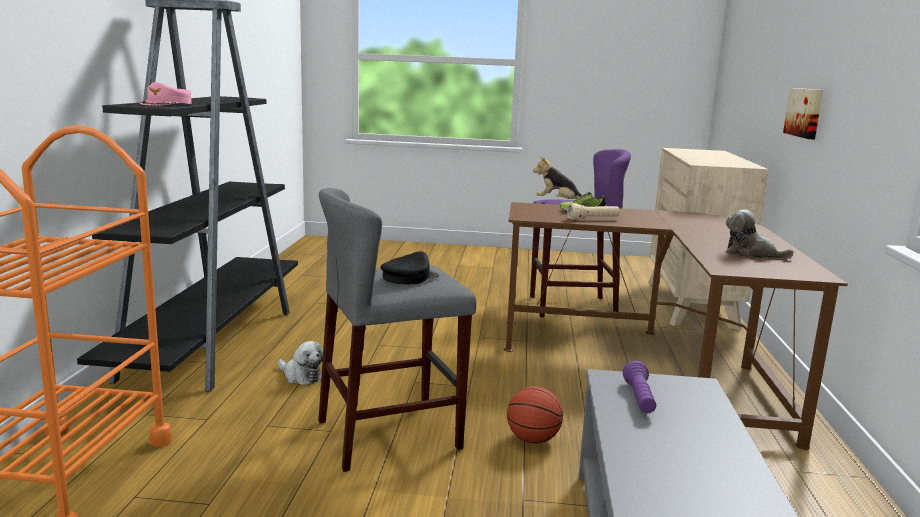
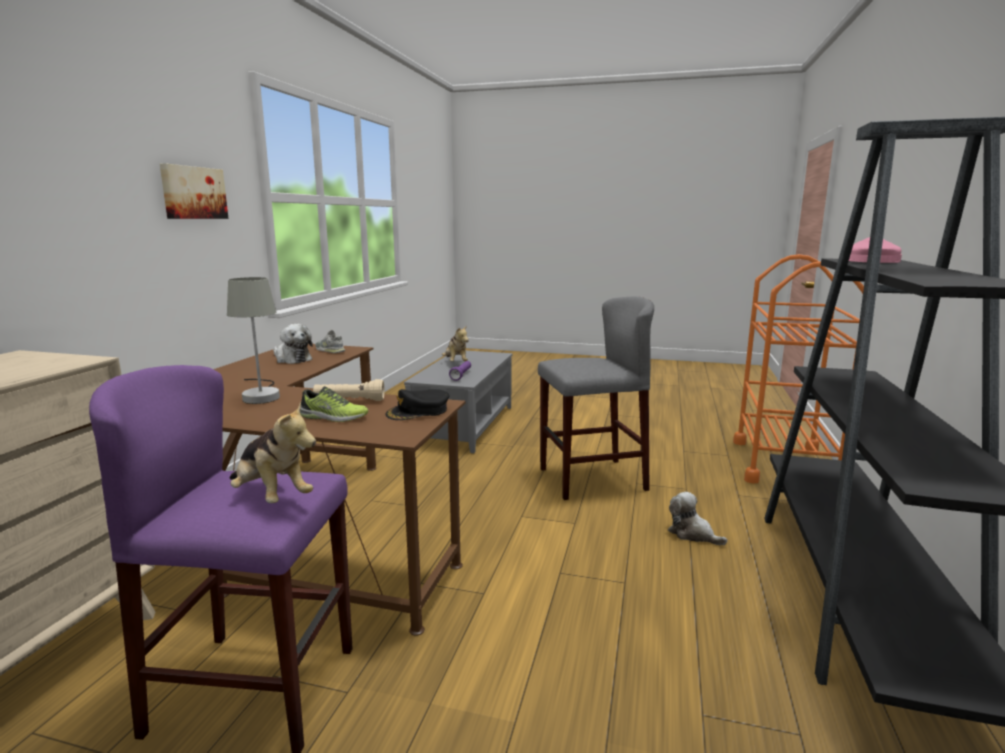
camera: 170 degrees left, 0 degrees up
(409, 277) = (584, 362): black cap -> black cap (418, 412)
(533, 439) = (489, 472): basketball -> none
(667, 222) = (262, 395): none -> grey table lamp
(711, 454) = (455, 362): none -> plush toy
(749, 267) = (330, 350): none -> grey shoe
(805, 112) = (68, 249): picture -> picture (193, 193)

